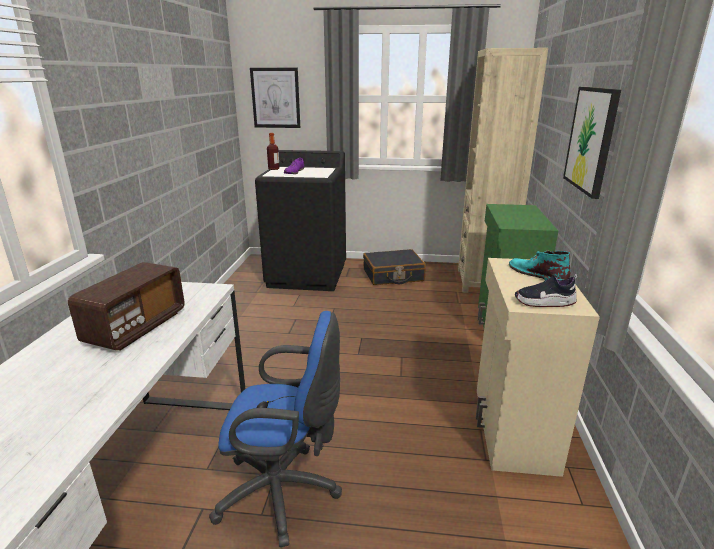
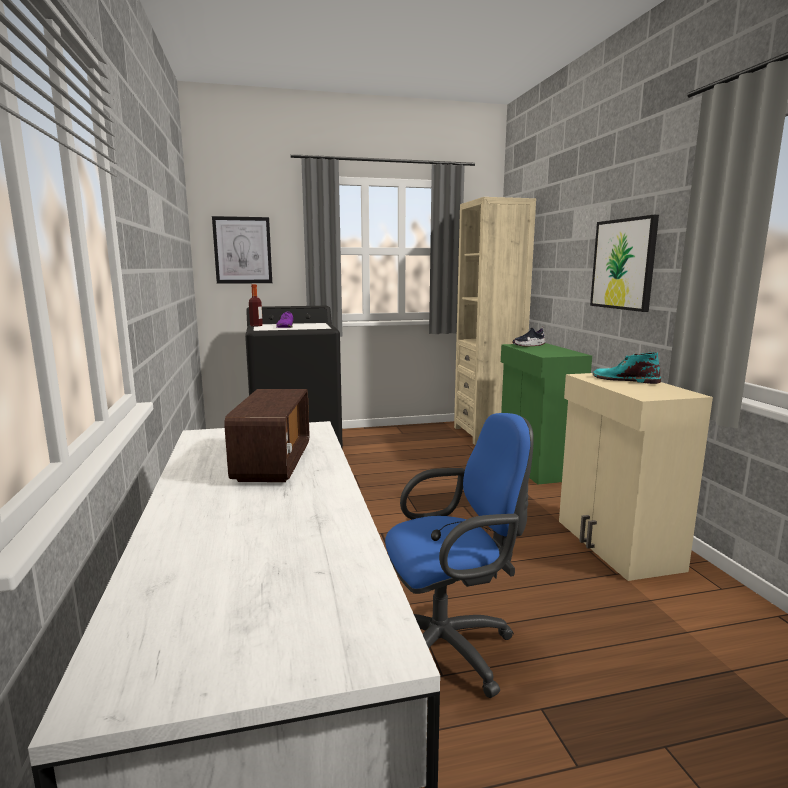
camera: 20 degrees left, 10 degrees down
(393, 275) = (393, 439): black suitcase -> none
(544, 303) = (660, 394): shoe -> shoe (528, 345)

